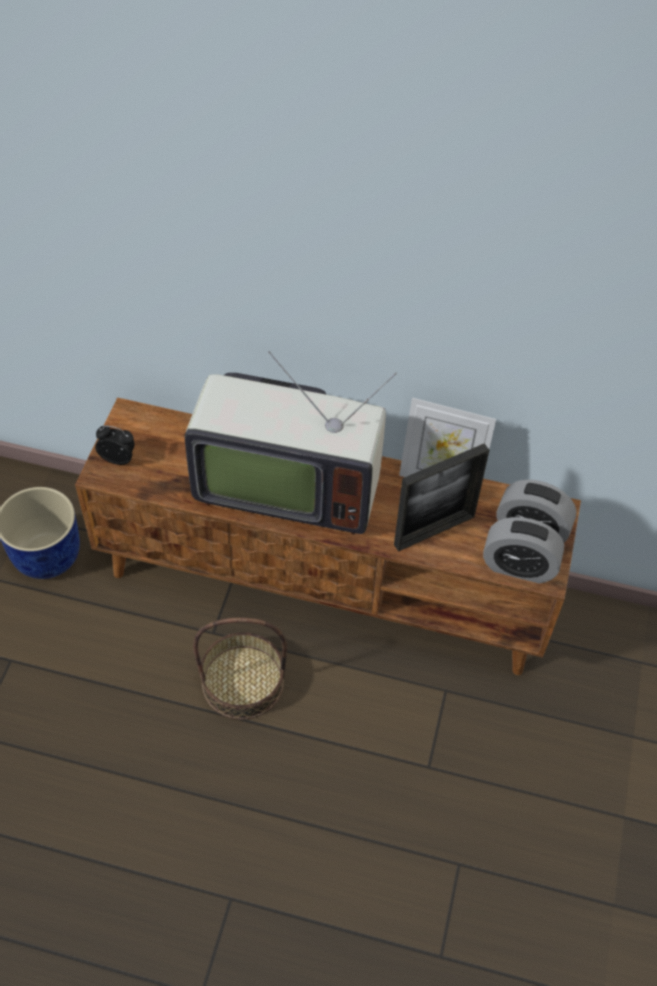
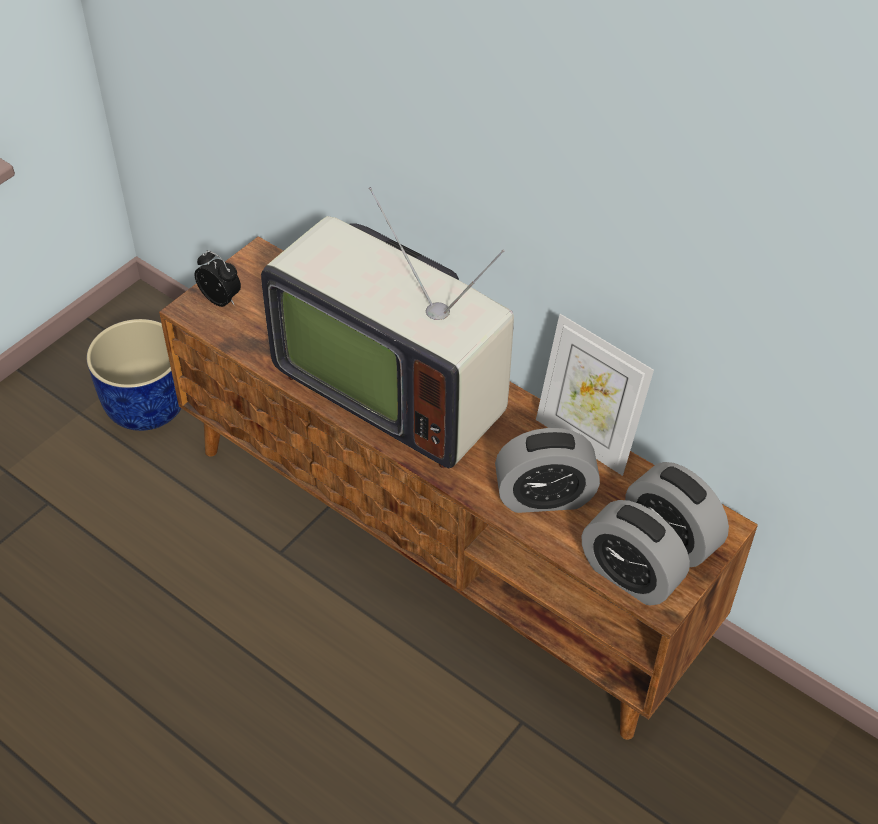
camera: 25 degrees right, 5 degrees down
(243, 681) = (284, 619): basket -> none
(434, 531) = (544, 497): picture frame -> alarm clock

